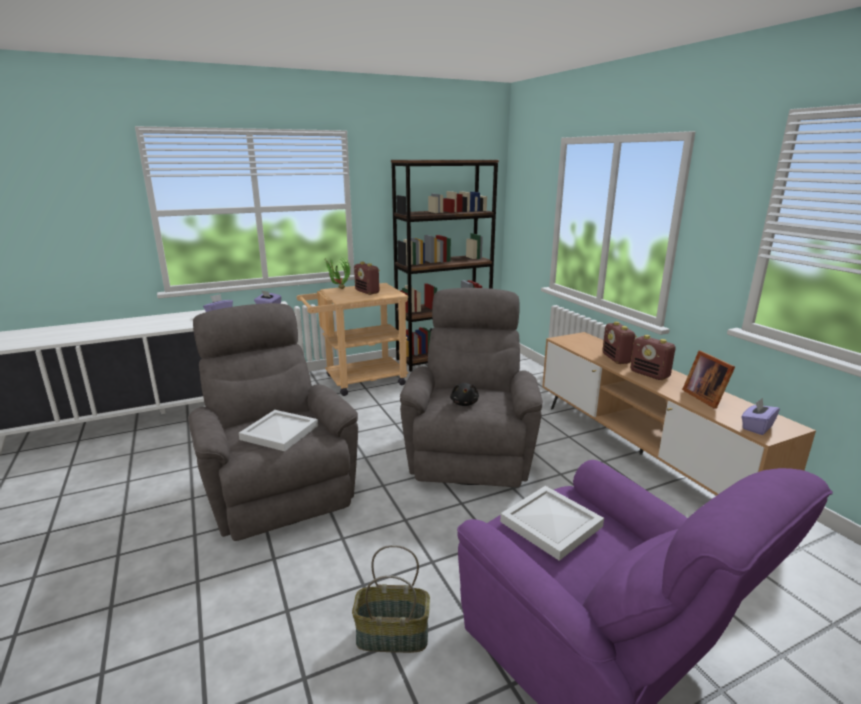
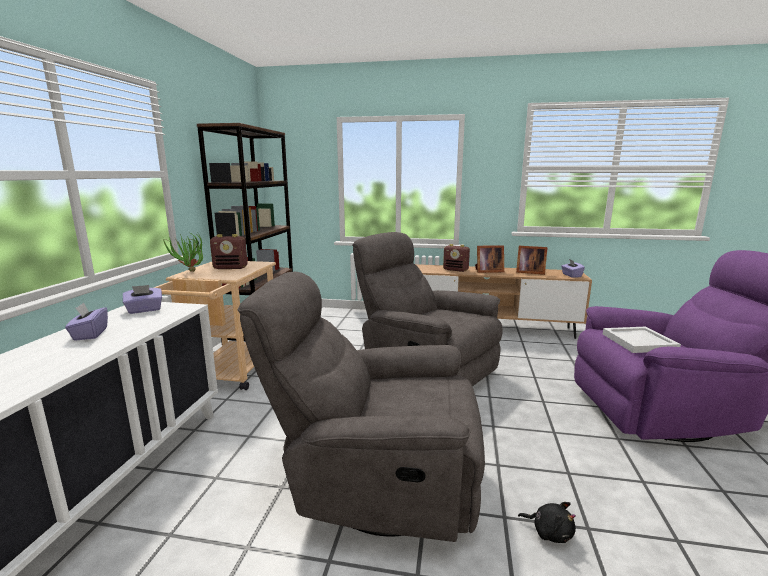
camera: 55 degrees left, 5 degrees down
(278, 432) = (427, 396): white tray -> none
(391, 636) = (634, 478): basket -> none
(464, 403) = (452, 320): black plush toy -> black plush toy (549, 532)
(650, 374) = (487, 271): radio -> picture frame

